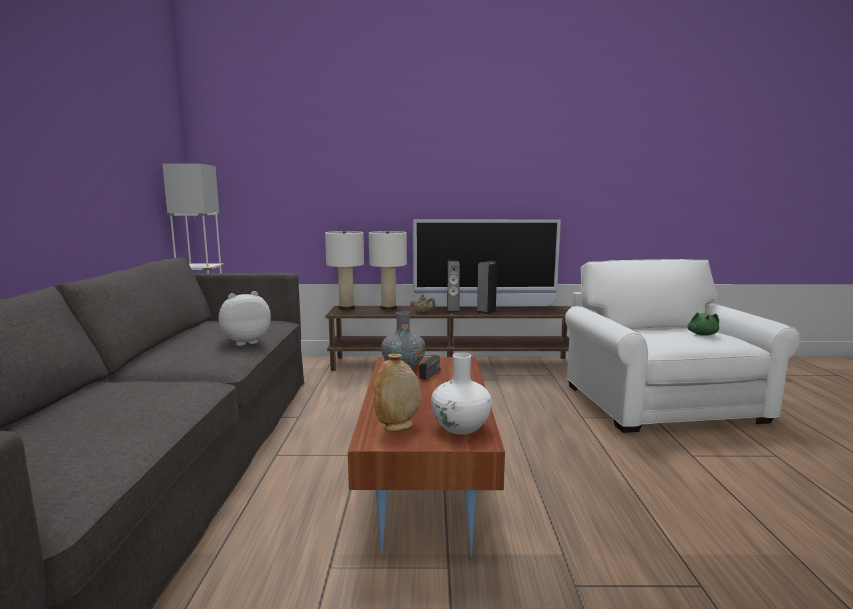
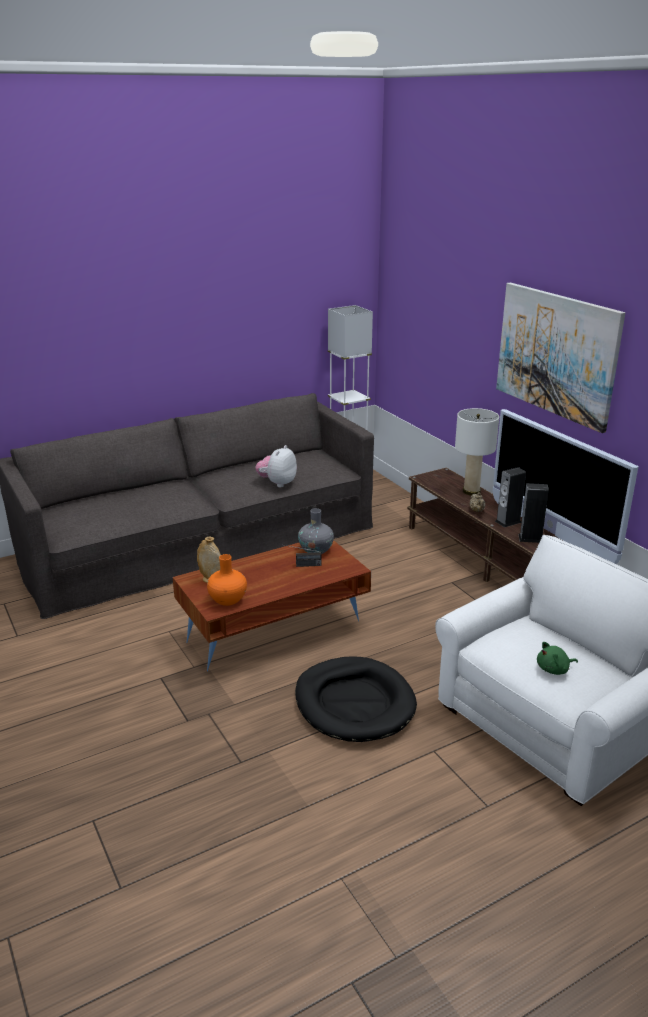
camera: 60 degrees right, 15 degrees up
(245, 342) = (277, 483): plush toy -> plush toy turned 90 degrees counterclockwise
(347, 308) = (444, 475): white table lamp -> none
(455, 159) = (556, 354): none -> picture
(460, 427) = (227, 599): white vase -> orange vase
(600, 471) = (354, 703): none -> black dog bed

